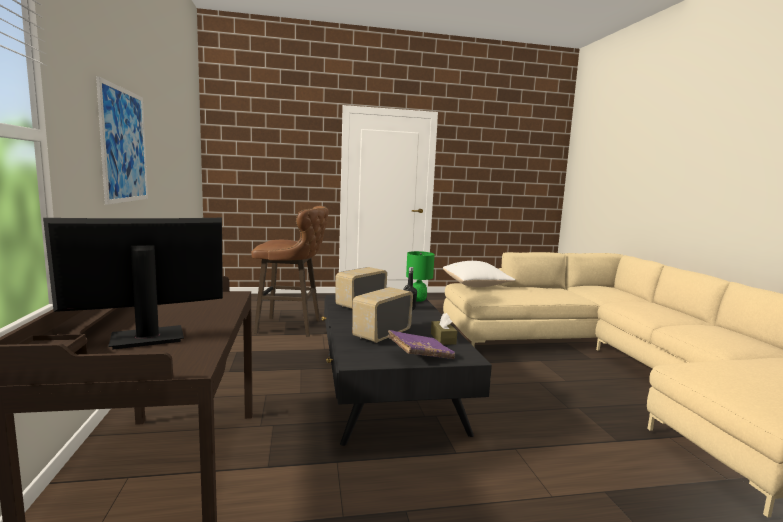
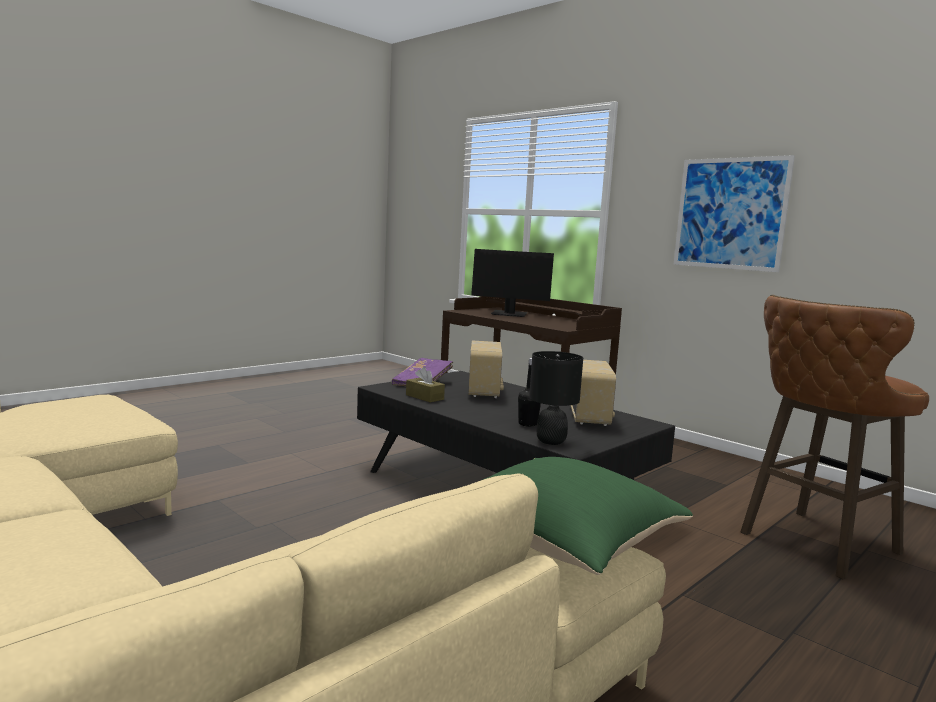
camera: 145 degrees right, 0 degrees up
(147, 337) = (509, 314): monitor -> monitor turned 75 degrees clockwise
(418, 300) = (550, 441): green table lamp -> black table lamp
(476, 286) = (557, 544): white pillow -> green pillow

